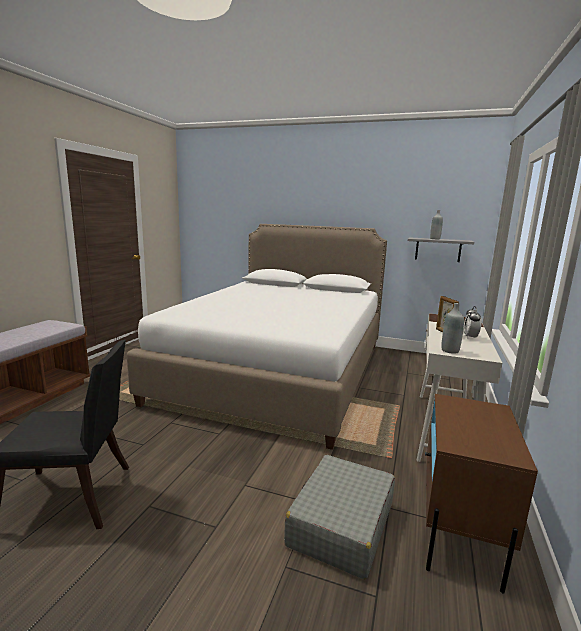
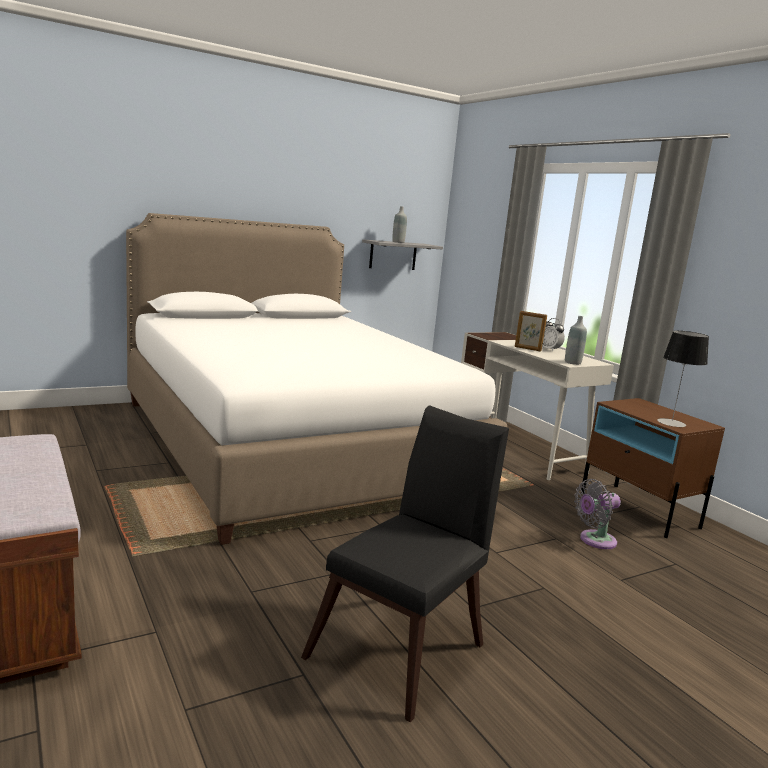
camera: 50 degrees left, 0 degrees up
(341, 524) = (594, 540): grey suitcase -> grey fan
(461, 437) = (671, 423): none -> table lamp

